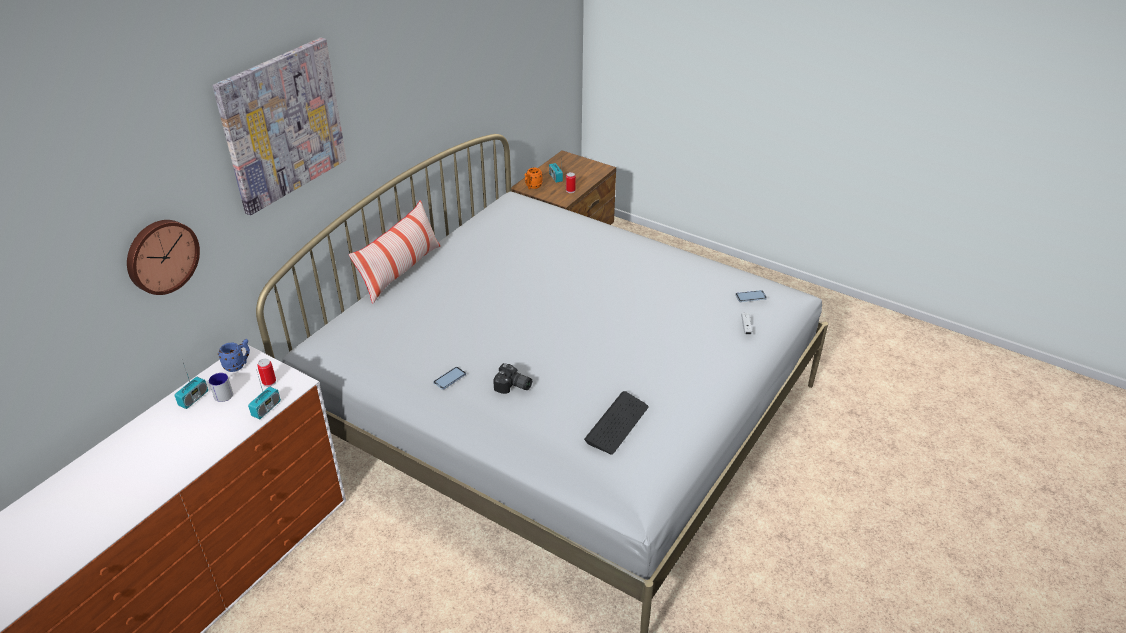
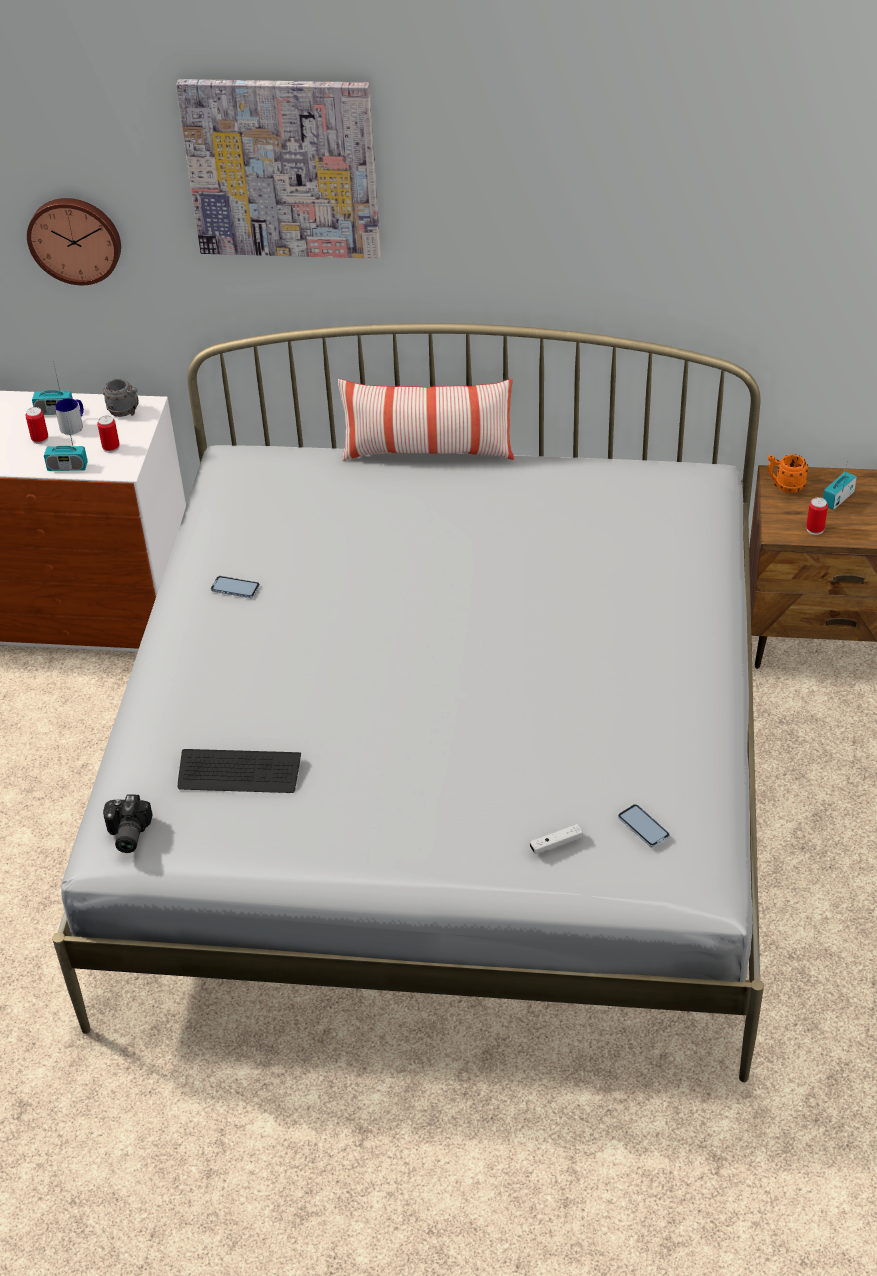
camera: 65 degrees right, 5 degrees up
(217, 414) = (40, 439): none -> can
(238, 365) = (126, 412): blue mug -> grey mug
(513, 387) = (253, 649): camera -> camera (126, 834)

